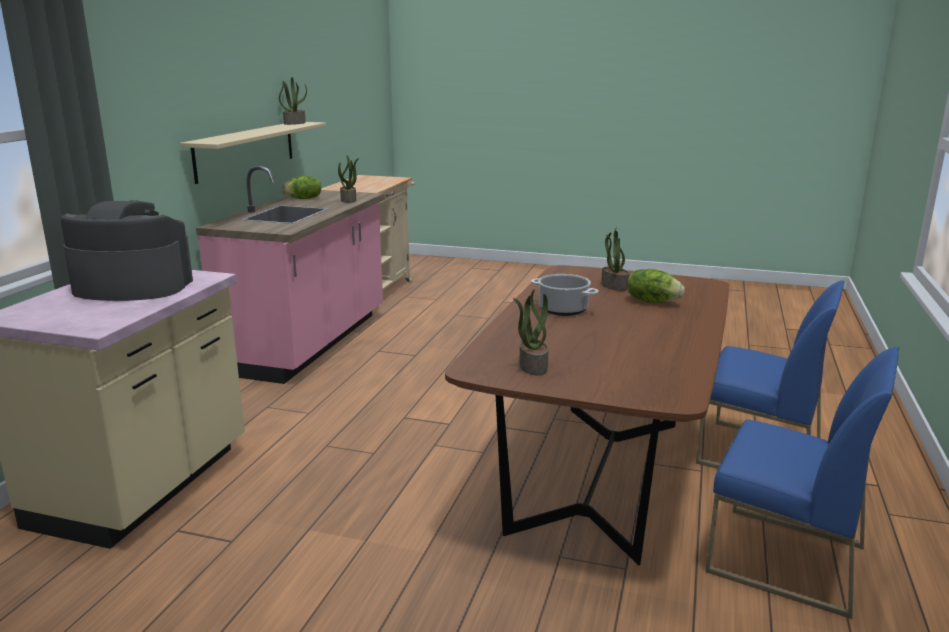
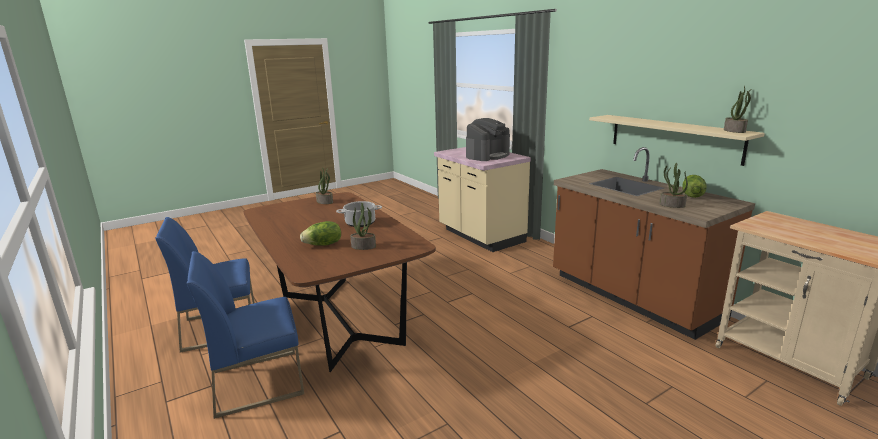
camera: 130 degrees right, 0 degrees up
(309, 343) = (632, 297): pink counter -> brown counter

